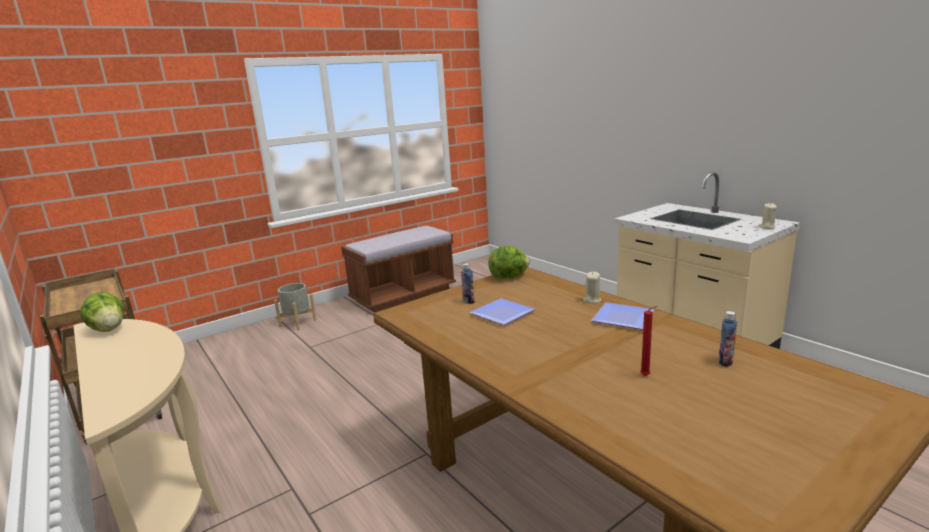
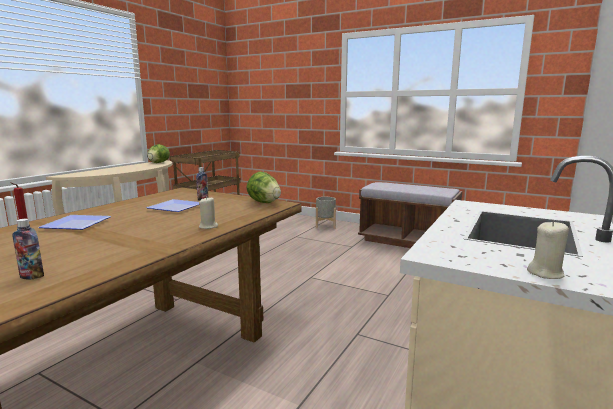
camera: 65 degrees right, 5 degrees down
(621, 317) = (162, 237): plate -> plate (79, 224)

